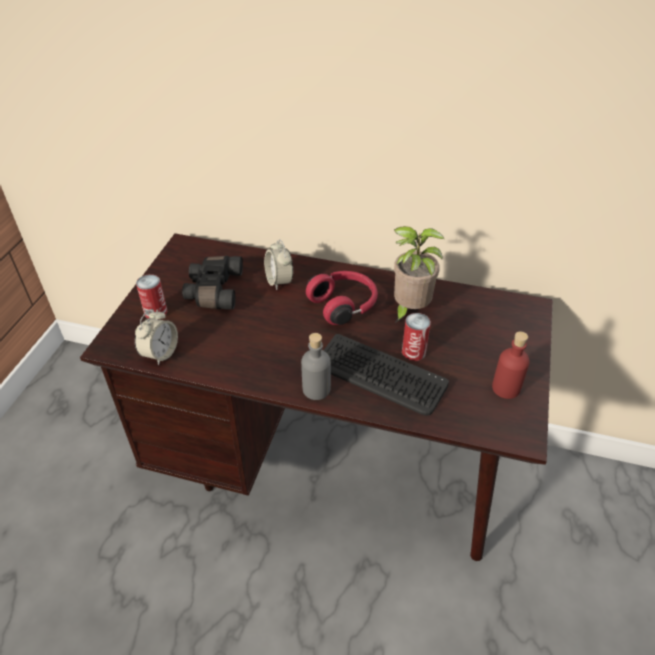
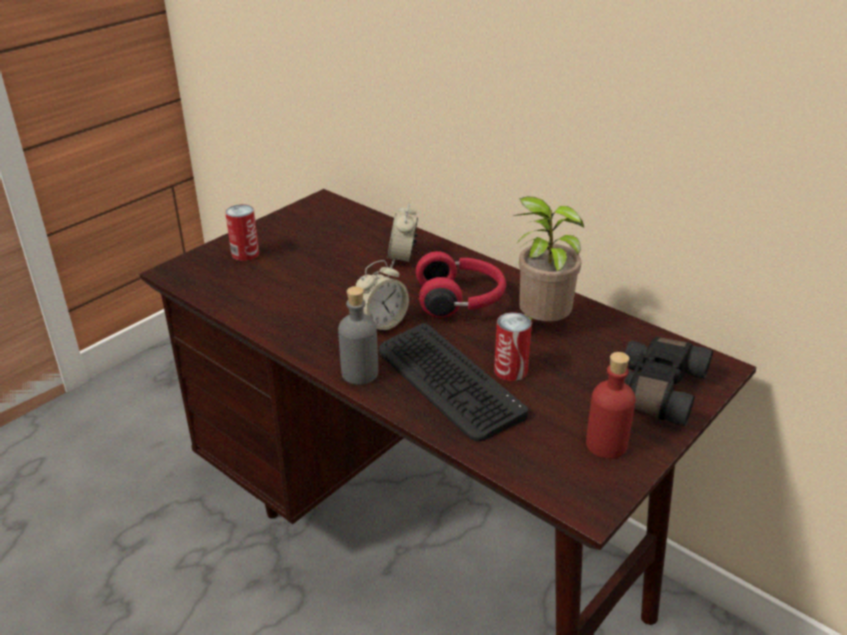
camera: 25 degrees right, 10 degrees down
(160, 353) = (219, 291): alarm clock -> alarm clock (381, 324)
(213, 290) = (321, 249): black binoculars -> black binoculars (655, 390)

